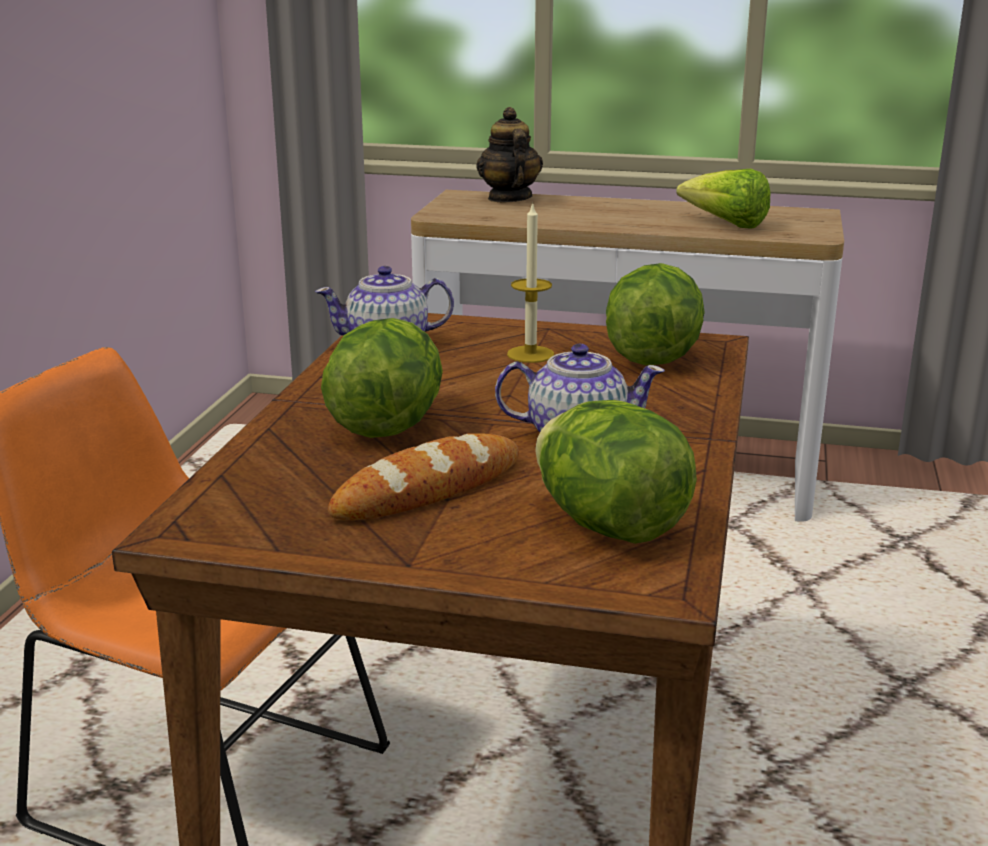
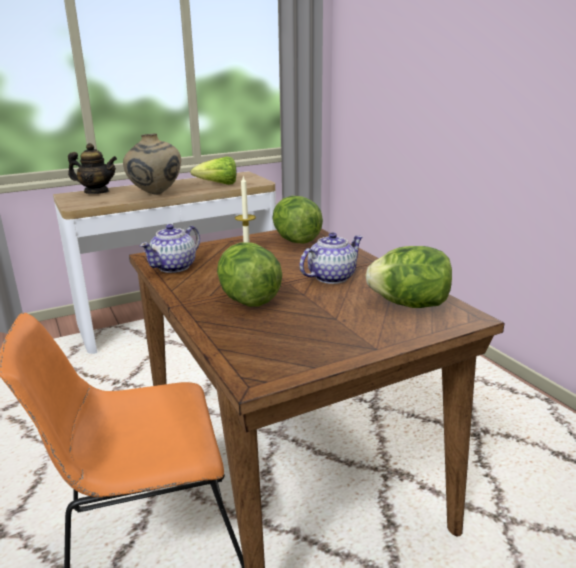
camera: 40 degrees left, 0 degrees up
(428, 489) = (320, 317): bread -> none
(509, 198) = (96, 192): teapot -> teapot turned 150 degrees clockwise
(587, 221) = (155, 194): none -> beige vase

